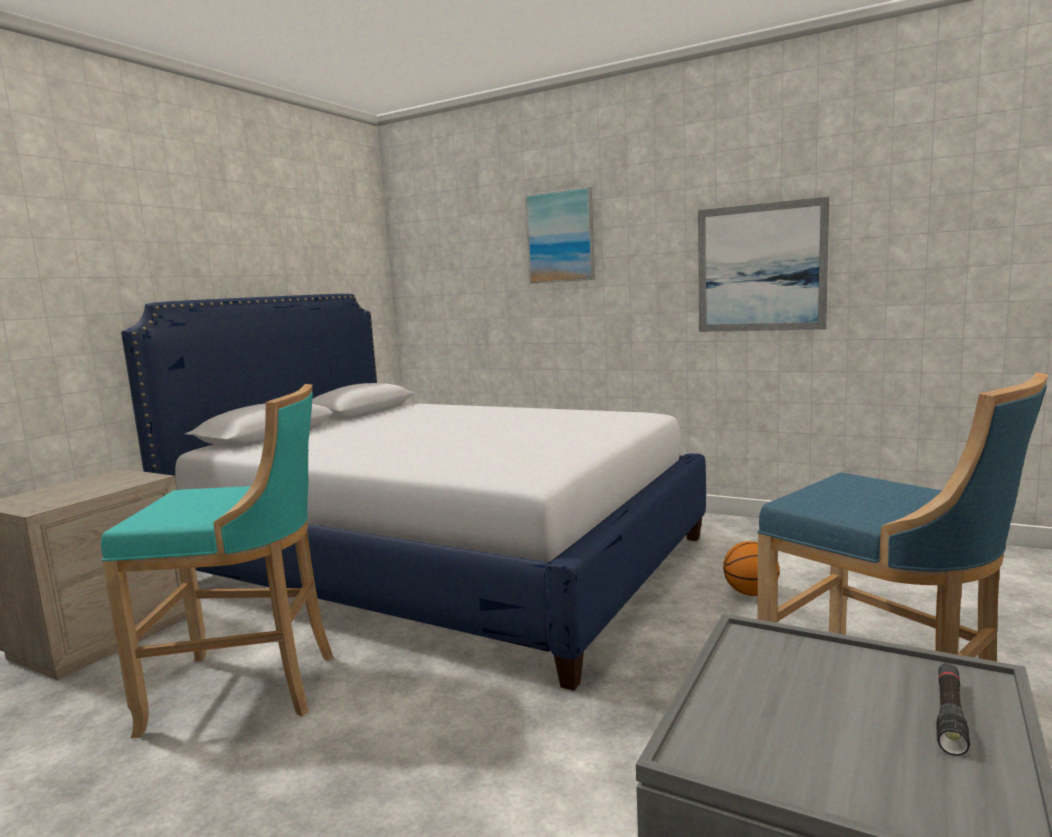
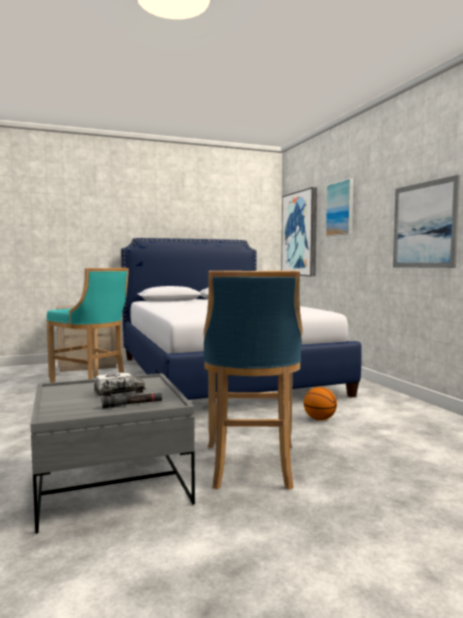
camera: 40 degrees right, 5 degrees down
(451, 279) = (300, 234): none -> picture
(830, 698) = (119, 393): none -> toy truck

